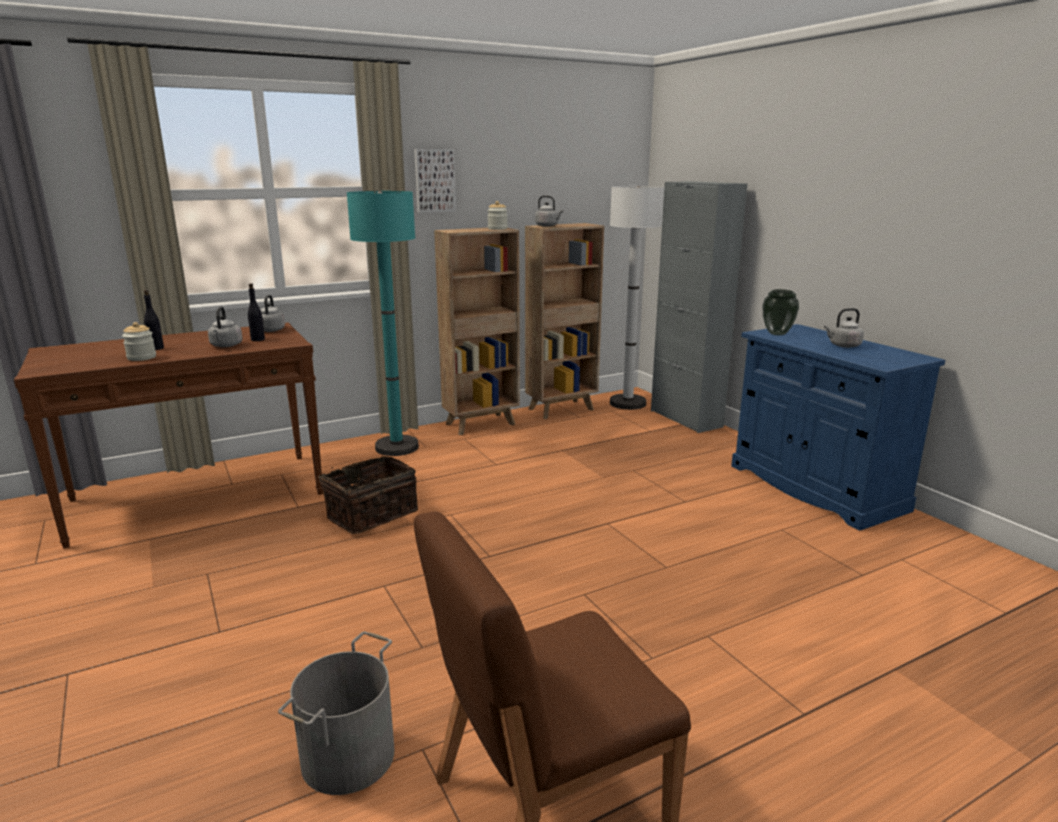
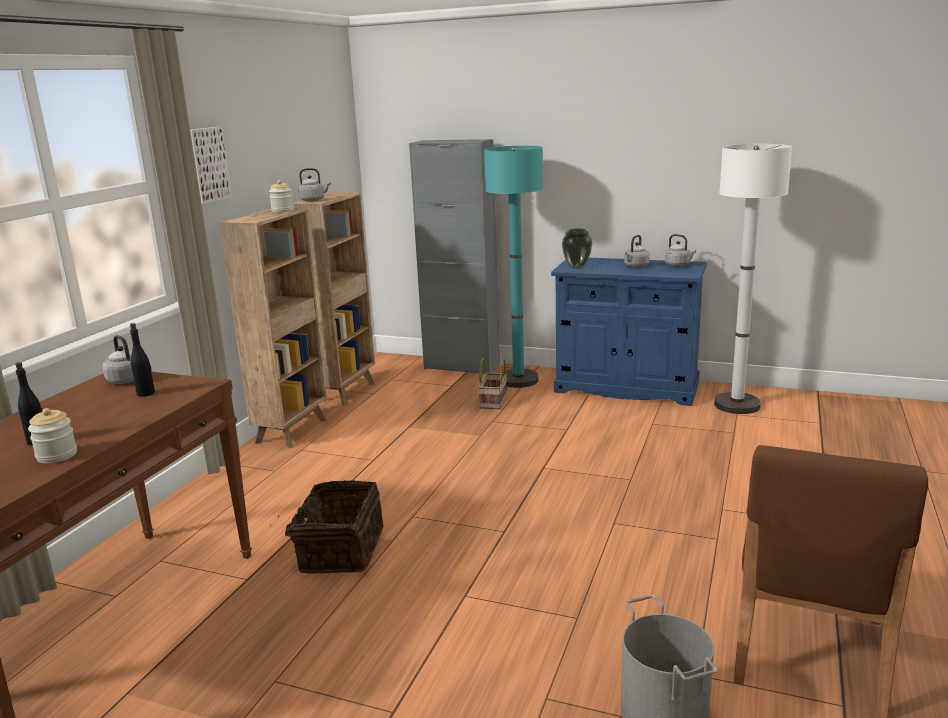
camera: 40 degrees left, 0 degrees up
(226, 346) = (128, 410): grey kettle -> grey kettle (678, 265)
(397, 447) = (245, 483): turquoise floor lamp -> turquoise floor lamp (518, 380)
(627, 403) = (394, 368): white floor lamp -> white floor lamp (737, 405)
(662, 455) = (494, 402): none -> basket

